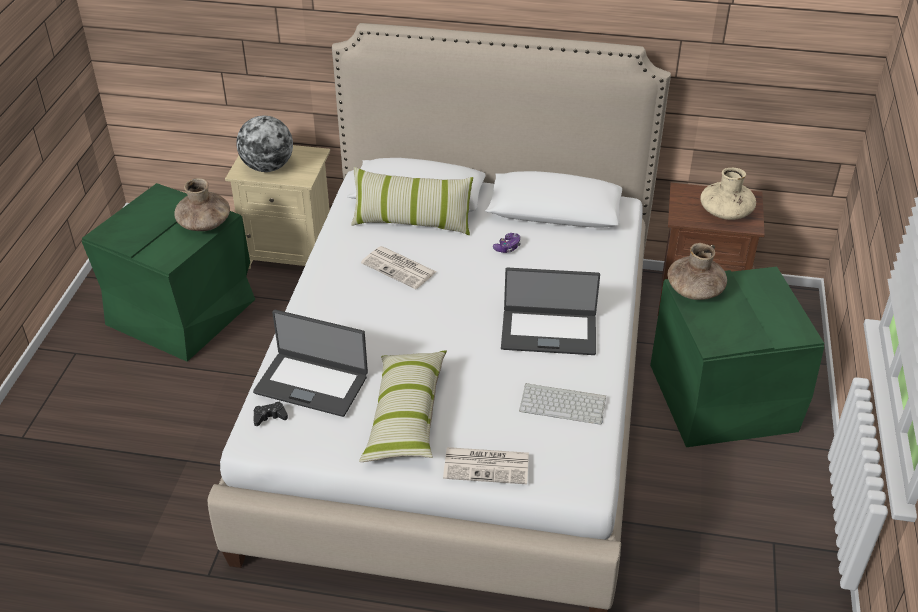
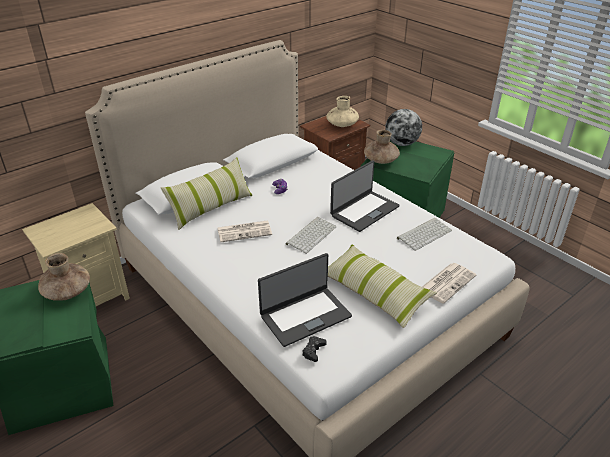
camera: 50 degrees left, 5 degrees down
(268, 167) = (65, 234): globe -> globe (402, 143)
(450, 316) = (311, 234): none -> keyboard

